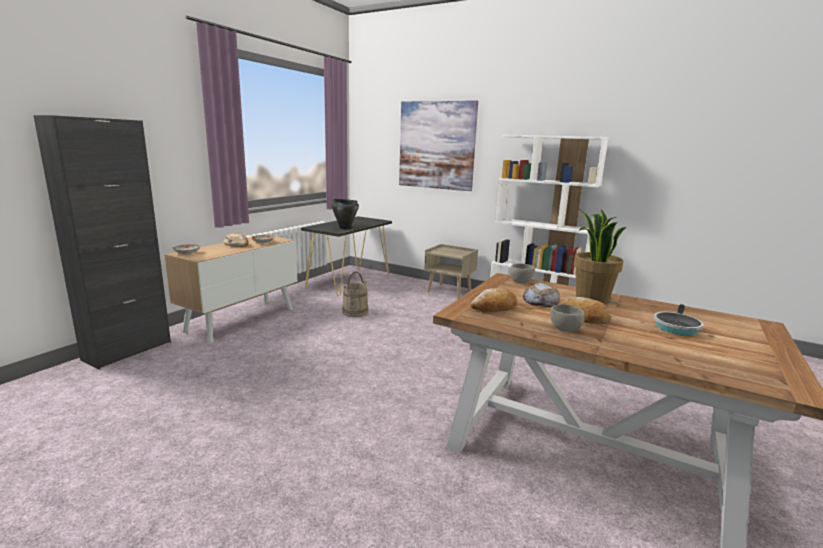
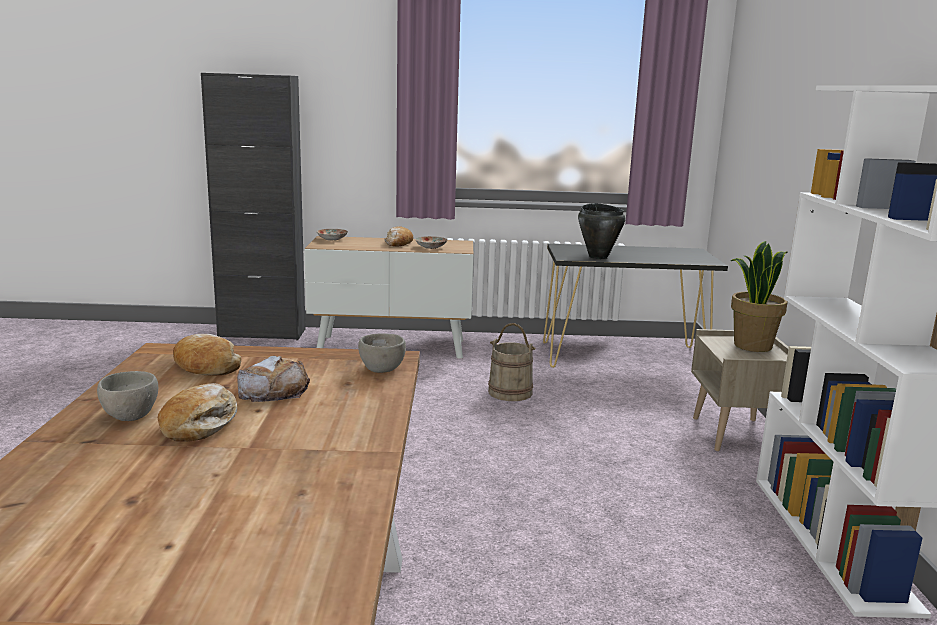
camera: 60 degrees right, 0 degrees up
(436, 145) = (798, 114): picture -> none
(591, 299) = (330, 426): potted plant -> potted plant (752, 346)
(676, 327) = (204, 507): frying pan -> none

